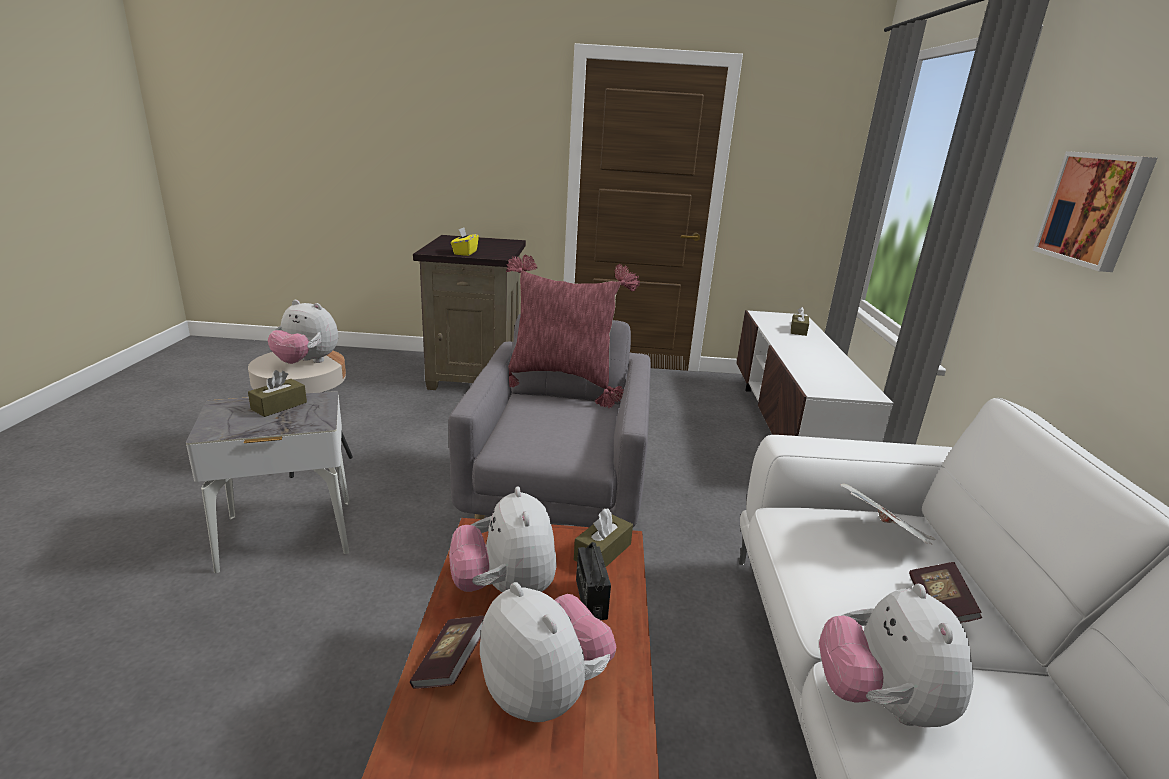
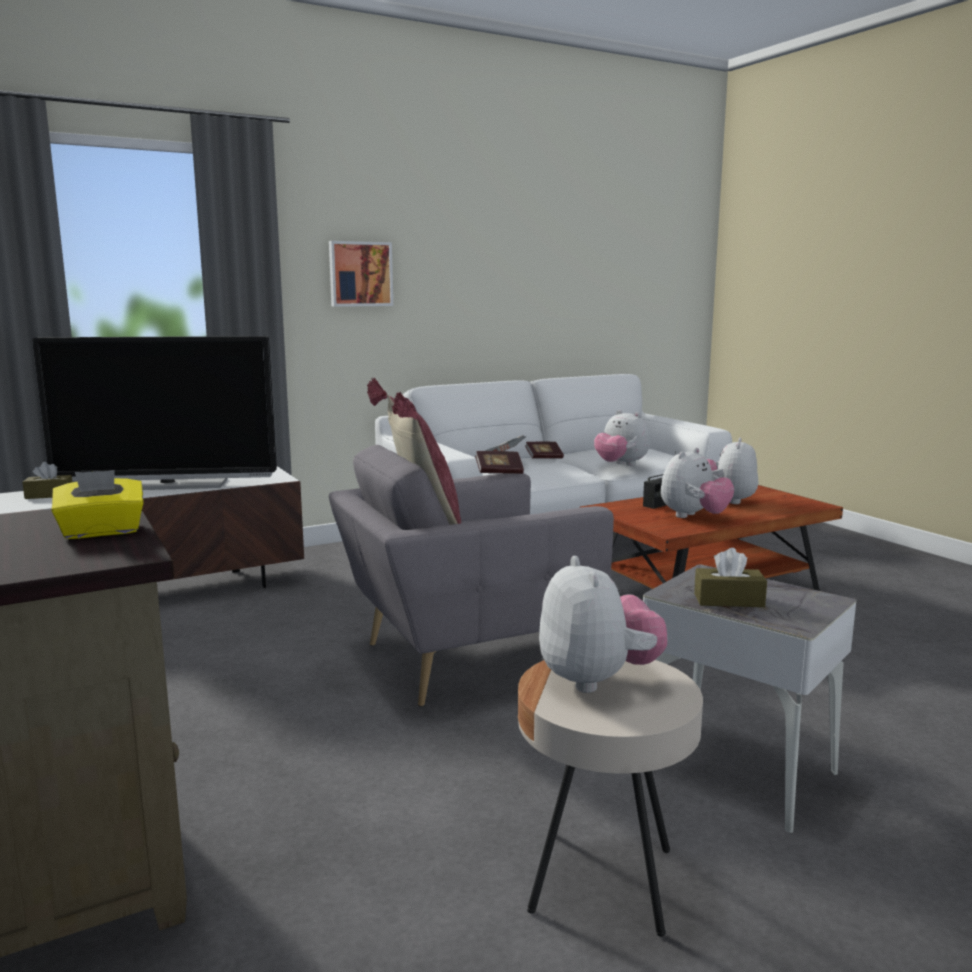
camera: 120 degrees left, 10 degrees down
(450, 664) = (754, 513): book -> book (499, 472)
(602, 552) = (619, 508): brown tissue box -> none
(813, 357) = (167, 485): none -> television
(880, 703) = (621, 465): plush toy -> plush toy turned 75 degrees clockwise

